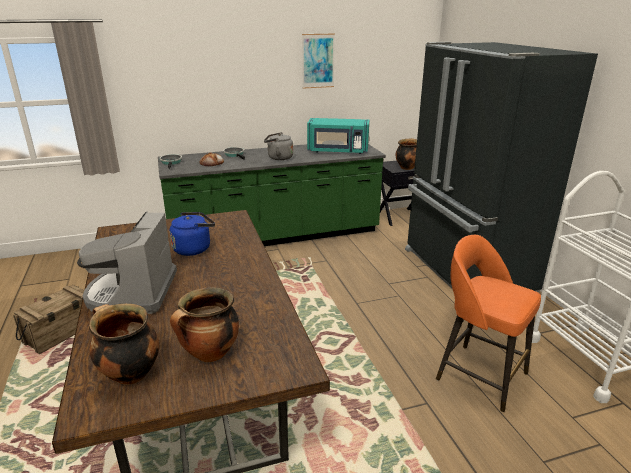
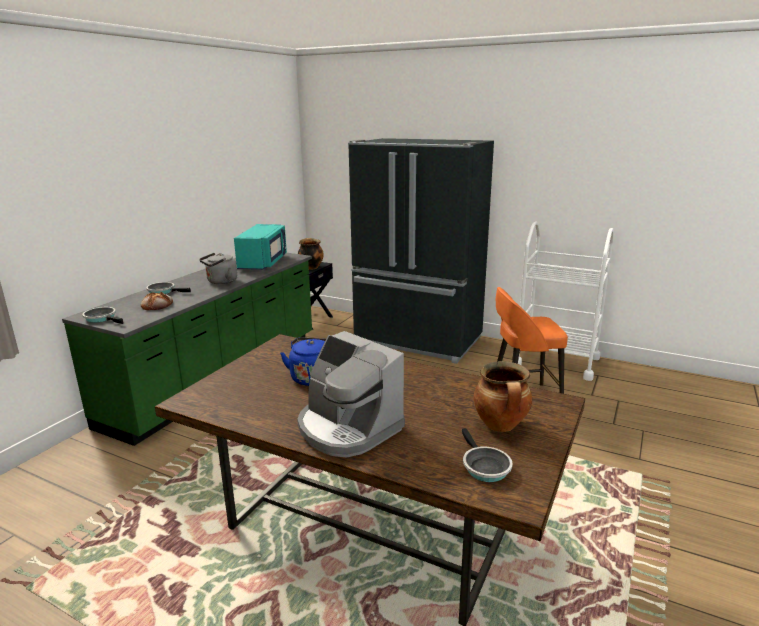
camera: 45 degrees left, 5 degrees down
(62, 333) = (128, 581): crate -> none
(129, 373) = (484, 466): cooking pot -> frying pan
(318, 61) = (215, 170): picture -> none
(338, 151) = (264, 262): turquoise microwave -> turquoise microwave turned 45 degrees counterclockwise

